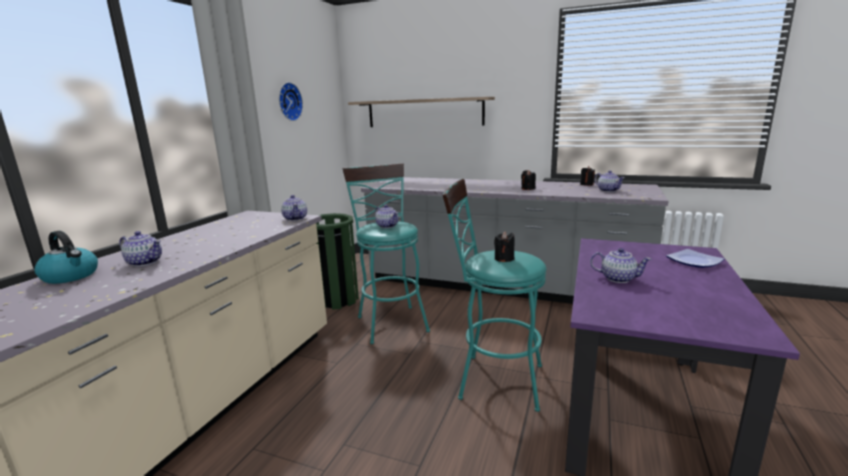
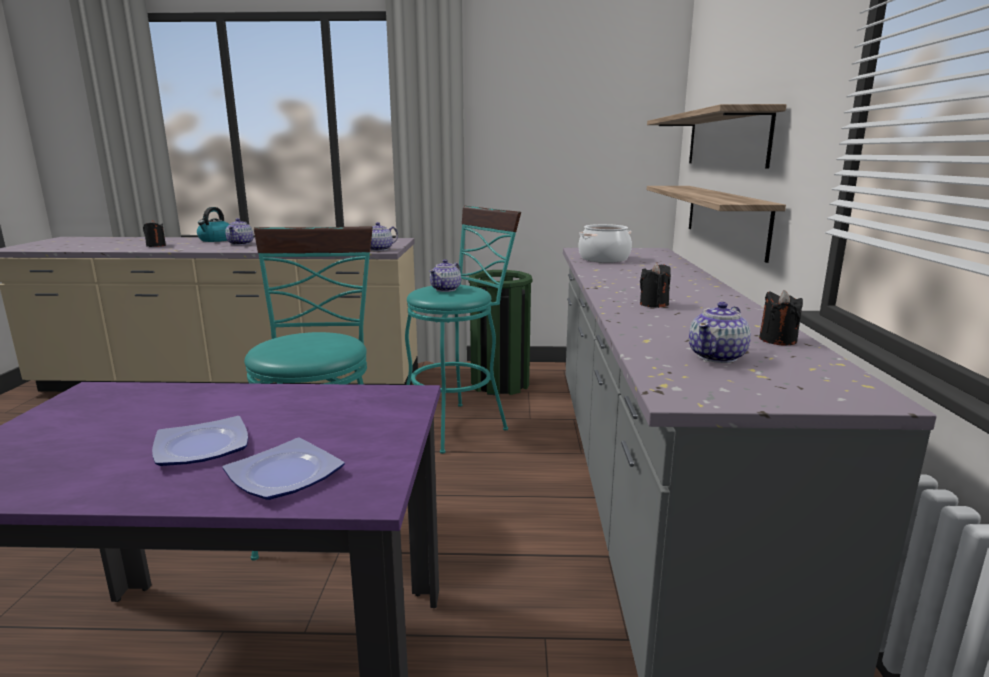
camera: 70 degrees right, 0 degrees up
(288, 102) = (540, 120): wall clock -> none
(412, 185) = (604, 259): none -> cooking pot
(437, 152) = (724, 218): none -> shelf
(504, 259) = (301, 342): black candle -> black candle (156, 246)
(617, 278) = (211, 406): teapot -> none
(674, 276) = (204, 447): none -> plate

